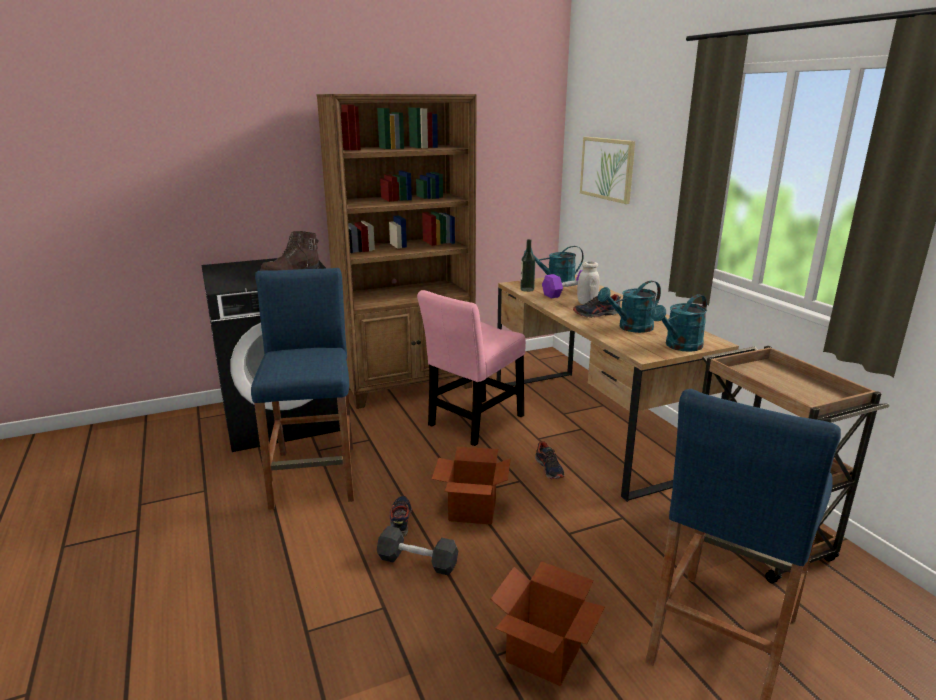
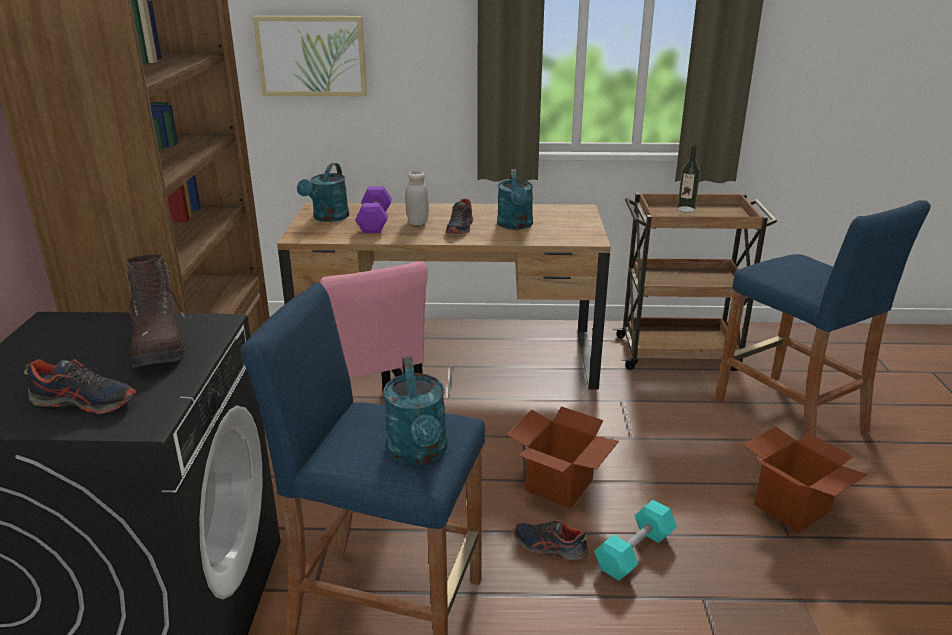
camera: 65 degrees left, 5 degrees up
(417, 562) = (634, 552): black dumbbell -> turquoise dumbbell
(527, 289) = (330, 235): bottle -> bottle (686, 209)
(549, 469) = (514, 411): shoe -> shoe (85, 401)
(679, 346) = (581, 222): turquoise watering can -> turquoise watering can (419, 453)

